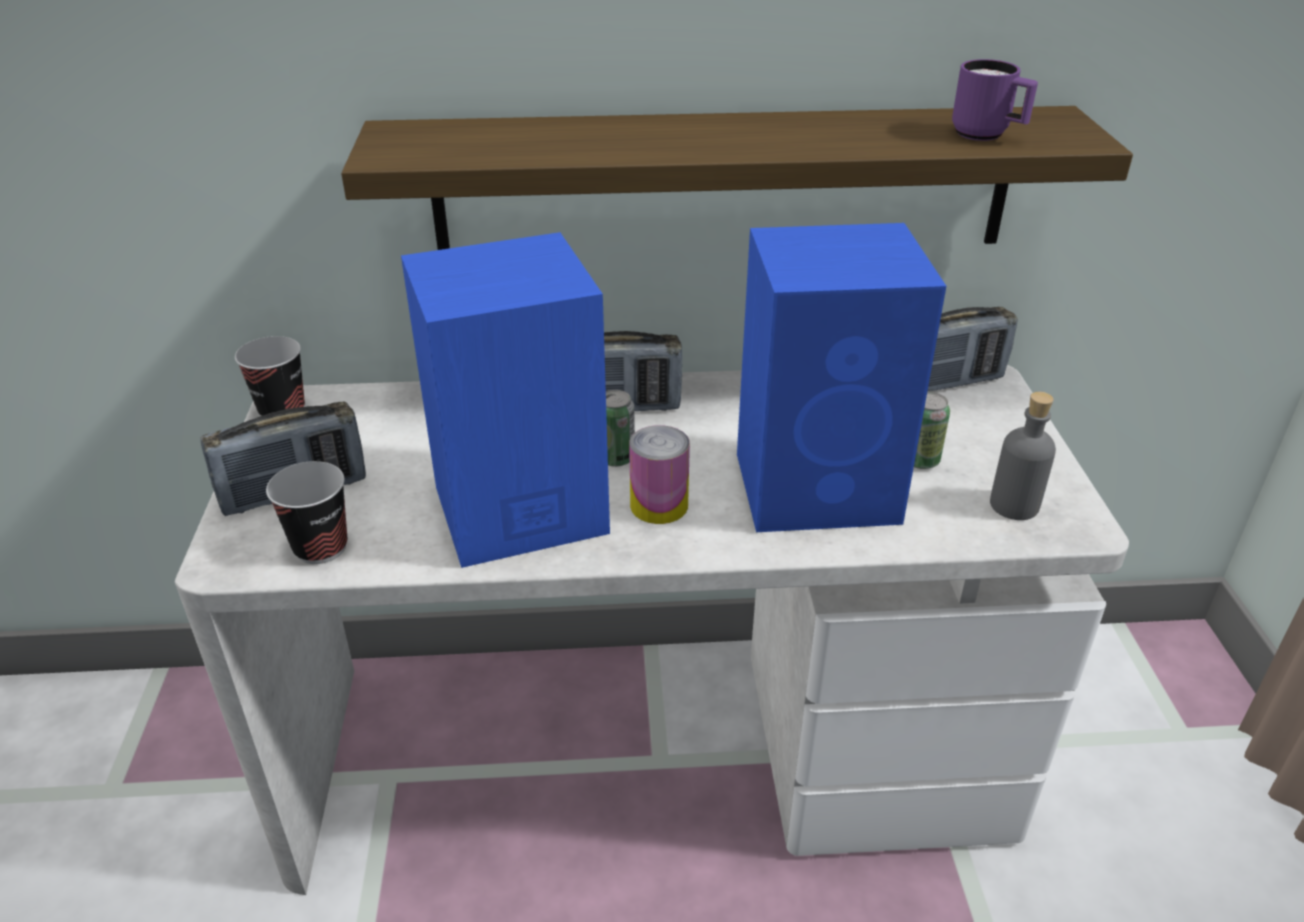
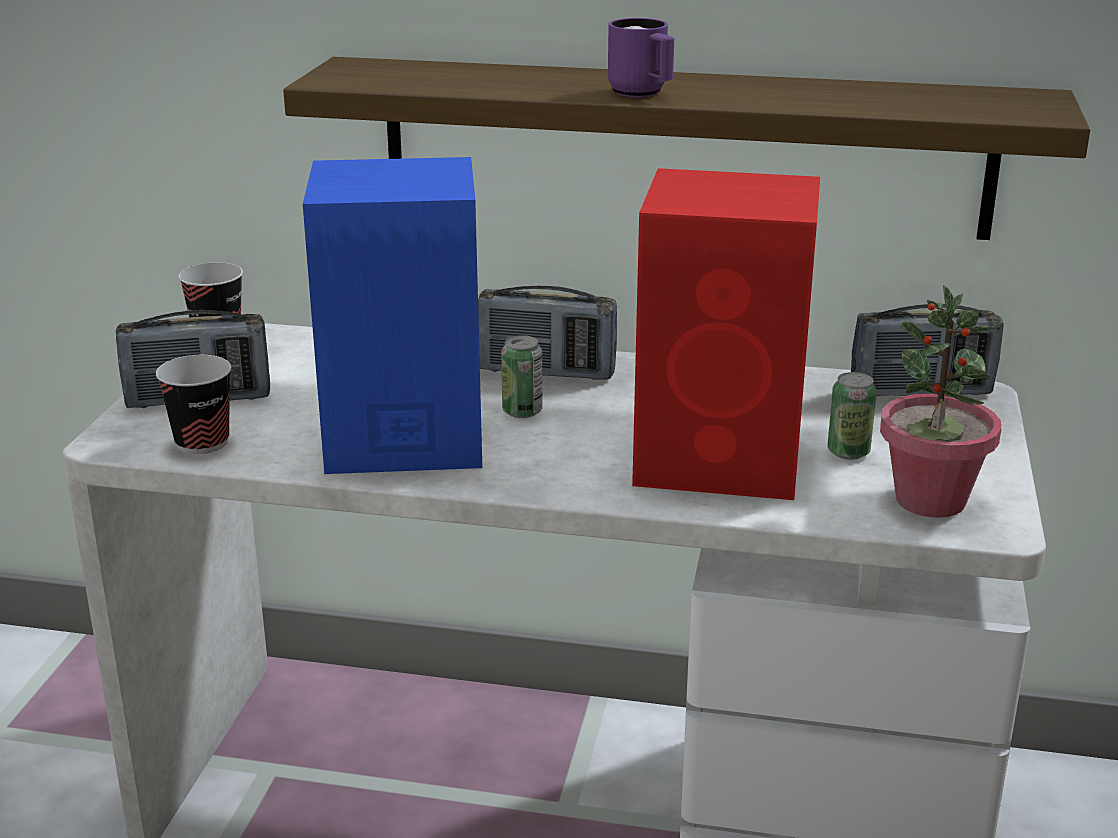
camera: 15 degrees right, 10 degrees down
(659, 505) = (544, 453): can -> none
(821, 487) = (723, 460): blue speaker -> red speaker
(987, 135) = (942, 105): purple mug -> purple mug (642, 94)
(1014, 505) = (930, 501): grey bottle -> potted plant

